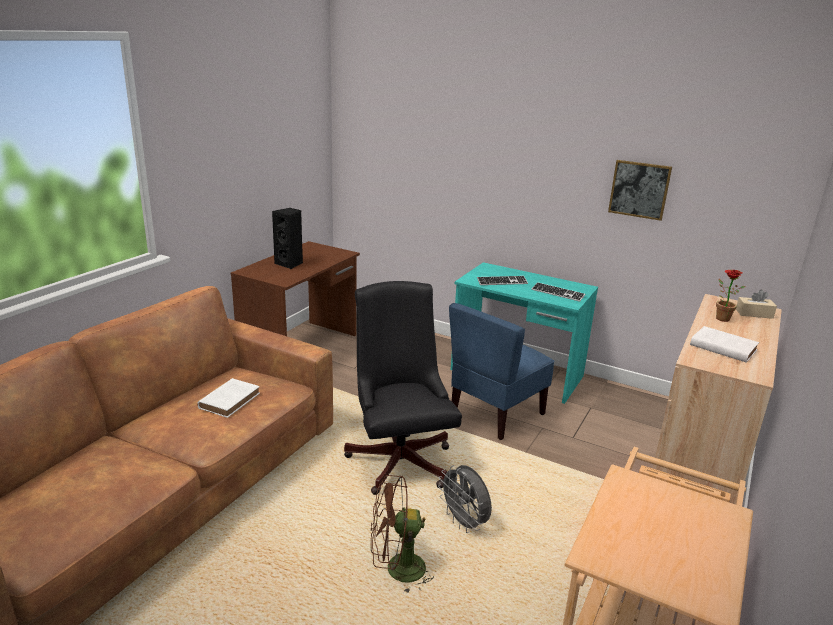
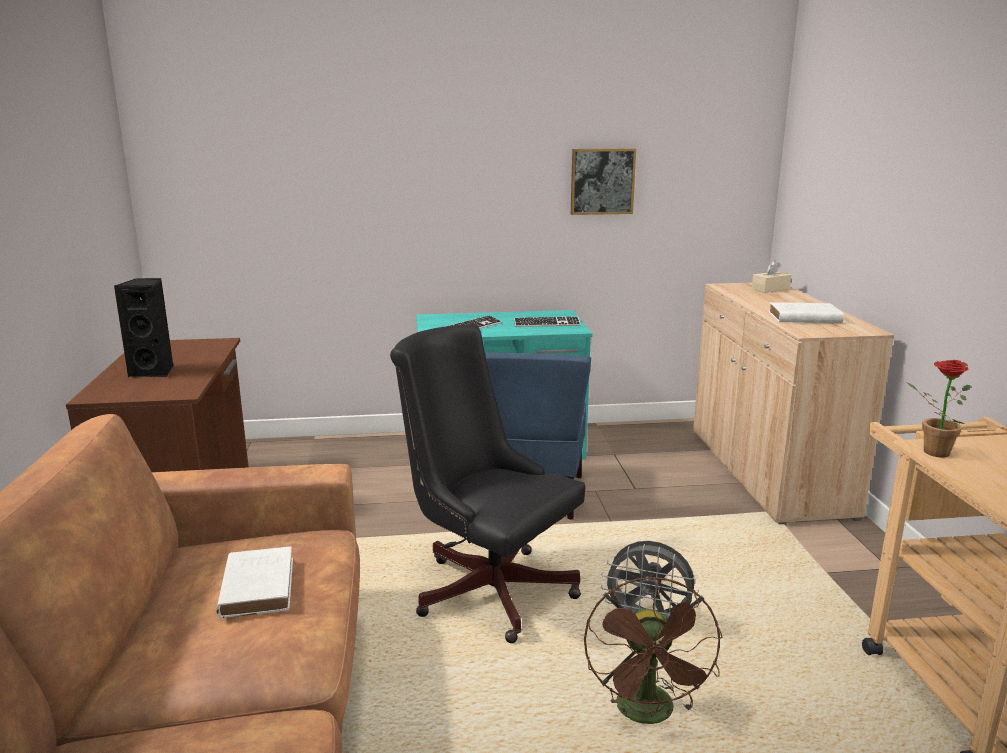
camera: 35 degrees left, 5 degrees down
(397, 570) = (649, 715): brown fan -> brown fan turned 45 degrees counterclockwise
(720, 318) = (755, 297): potted plant -> potted plant (930, 451)

